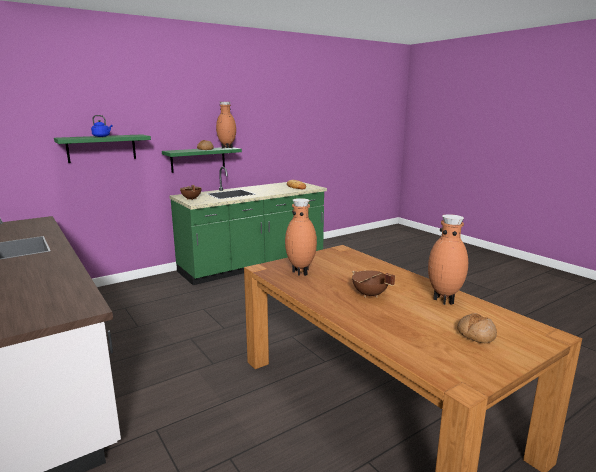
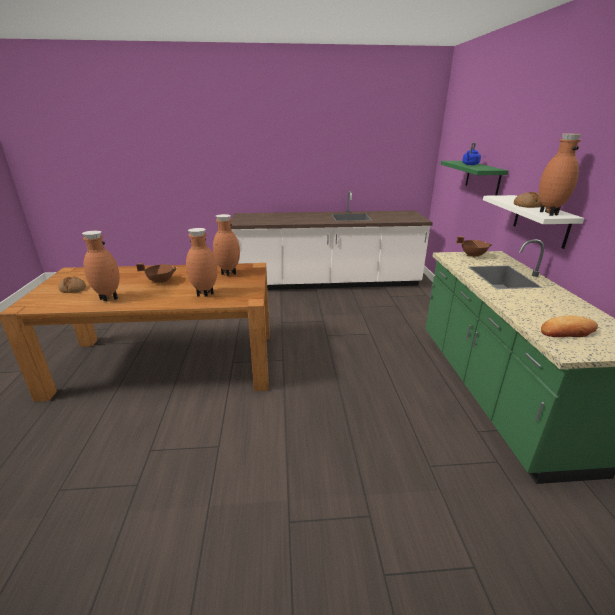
camera: 120 degrees right, 10 degrees up
(198, 159) = (541, 220): green shelf -> white shelf
(359, 266) = (205, 295): none -> brown vase

